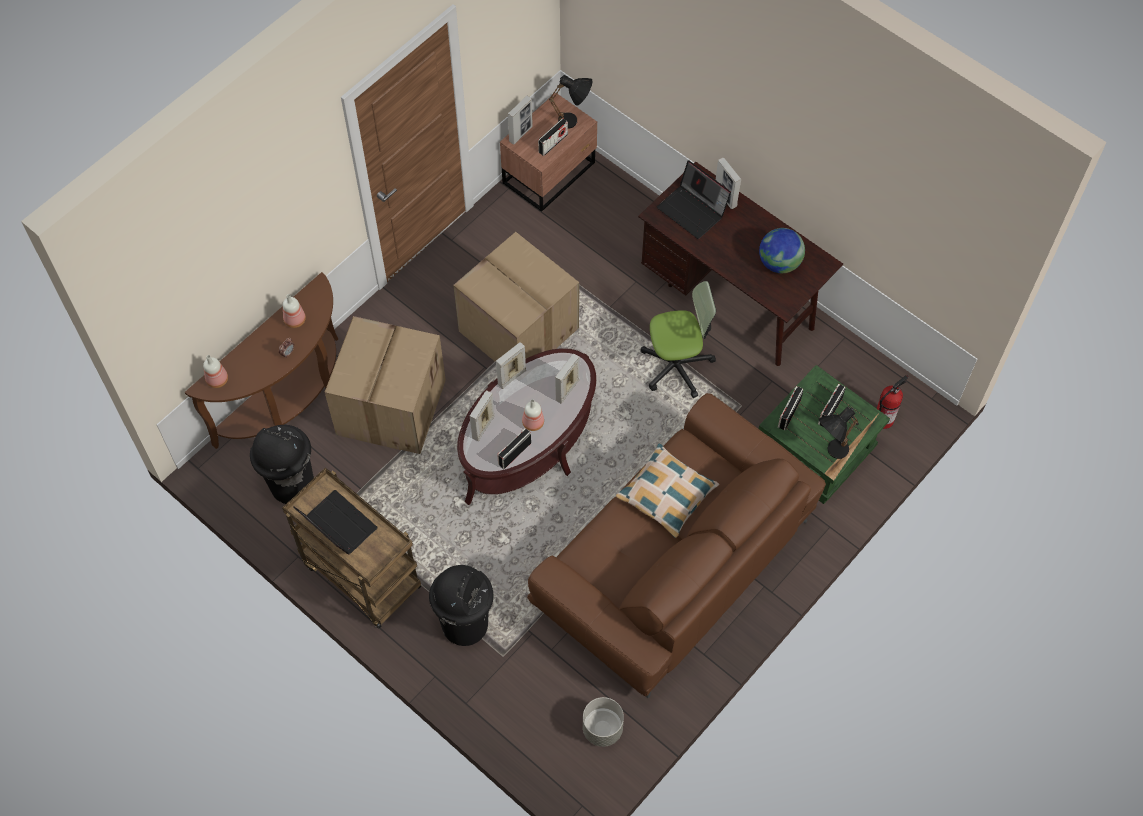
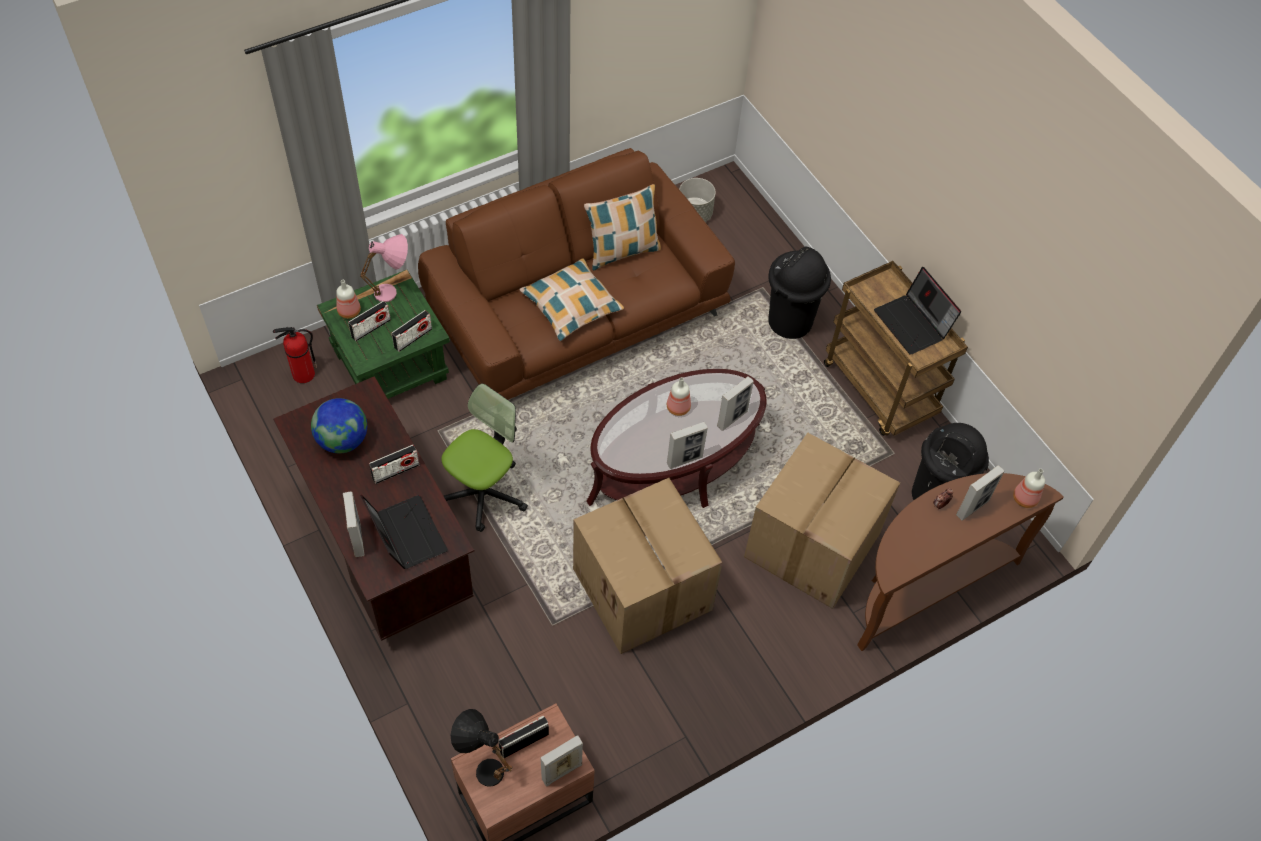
camera: 165 degrees left, 5 degrees down
(295, 320) = (925, 541): bottle -> bottle (349, 311)
(514, 453) = (708, 383): radio -> radio (395, 471)
(567, 390) = (630, 429): picture frame -> picture frame (972, 508)
(644, 570) = (622, 251): none -> pillow
(676, 366) = (484, 493): office chair -> office chair turned 120 degrees clockwise
(831, 452) = (394, 292): black table lamp -> pink table lamp

